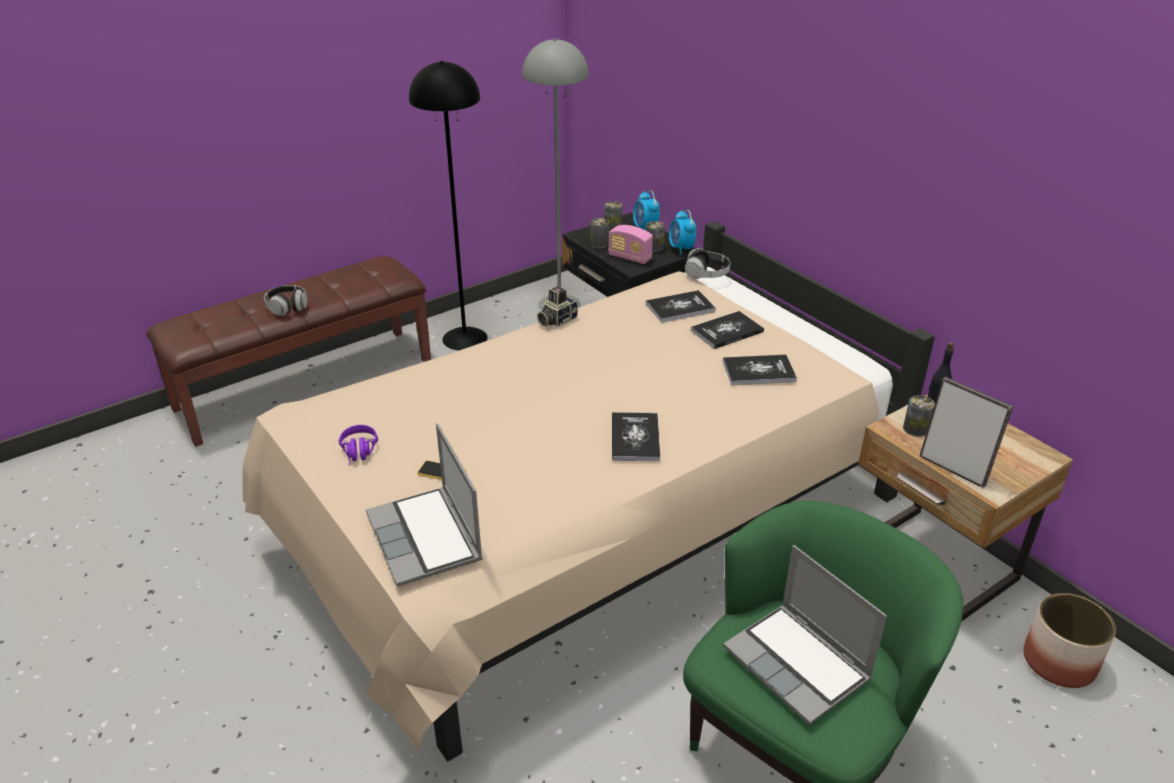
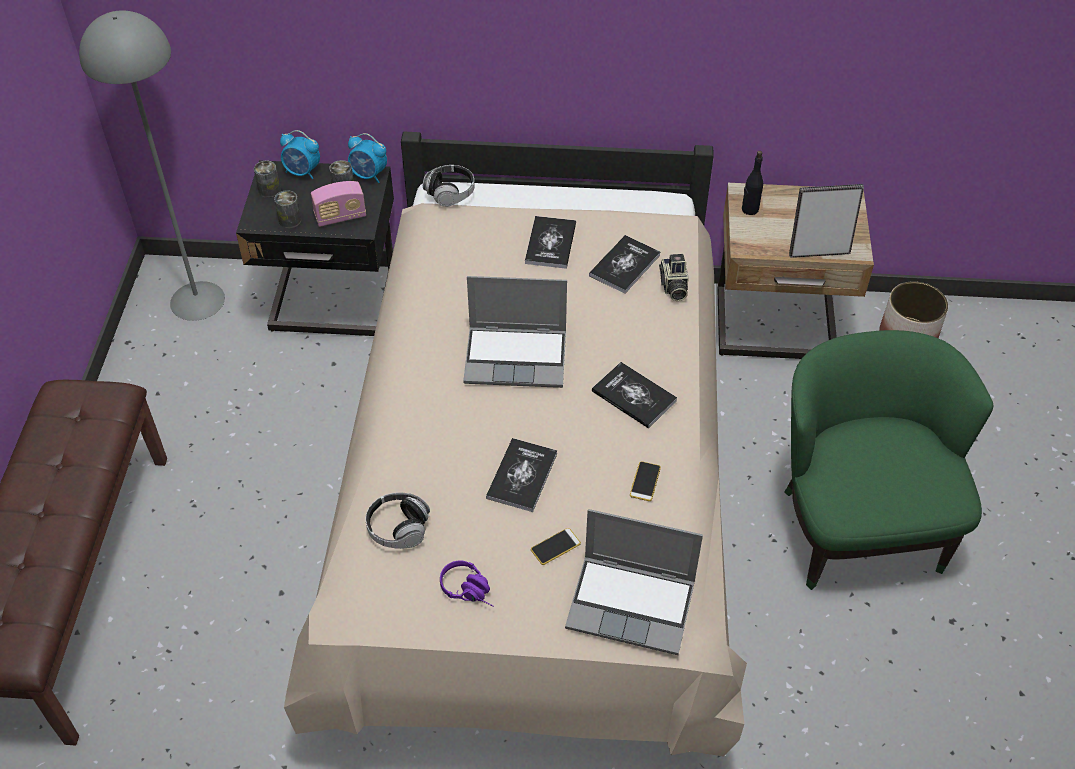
camera: 50 degrees left, 15 degrees up
(287, 307) = (56, 523): headphones -> headphones (398, 528)
(465, 338) = (161, 408): black floor lamp -> none
(556, 320) = (407, 335): camera -> camera (673, 287)
(557, 485) = (645, 481): none -> phone
(680, 308) = (482, 245): book -> book (522, 476)
(799, 665) = (885, 472): laptop -> laptop (517, 357)
(915, 429) = (759, 235): can -> none

